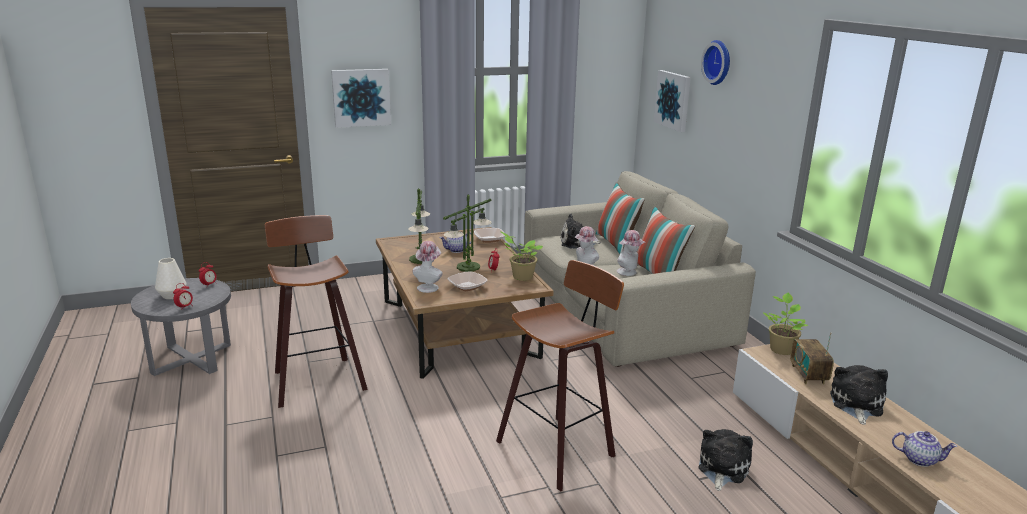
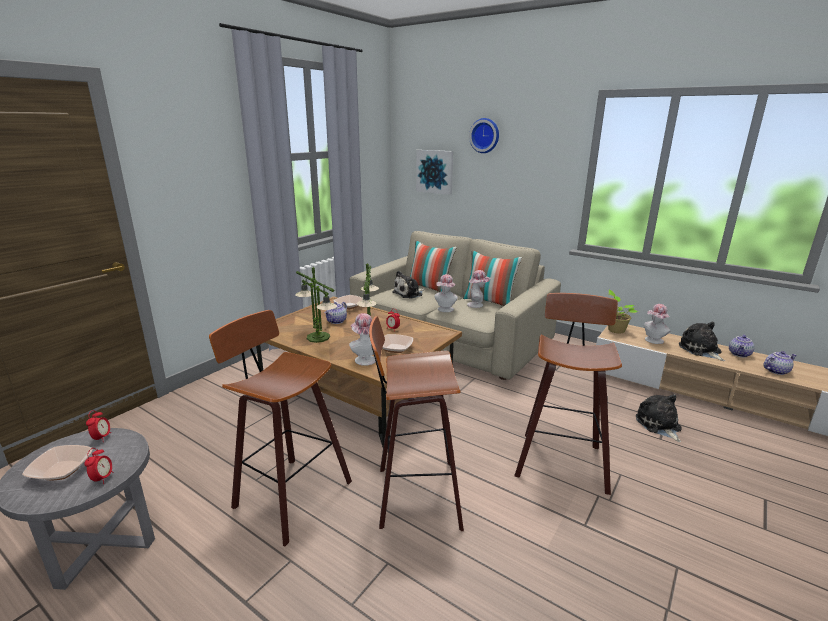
camera: 35 degrees left, 0 degrees up
(172, 295) = (62, 470): white vase -> bowl
(361, 97) = (187, 188): picture -> none
(399, 417) = (415, 495): none -> stool
(521, 277) = (422, 328): potted plant -> none
(808, 375) = (653, 341): radio -> hat
(907, 427) = (740, 354): none -> teapot

